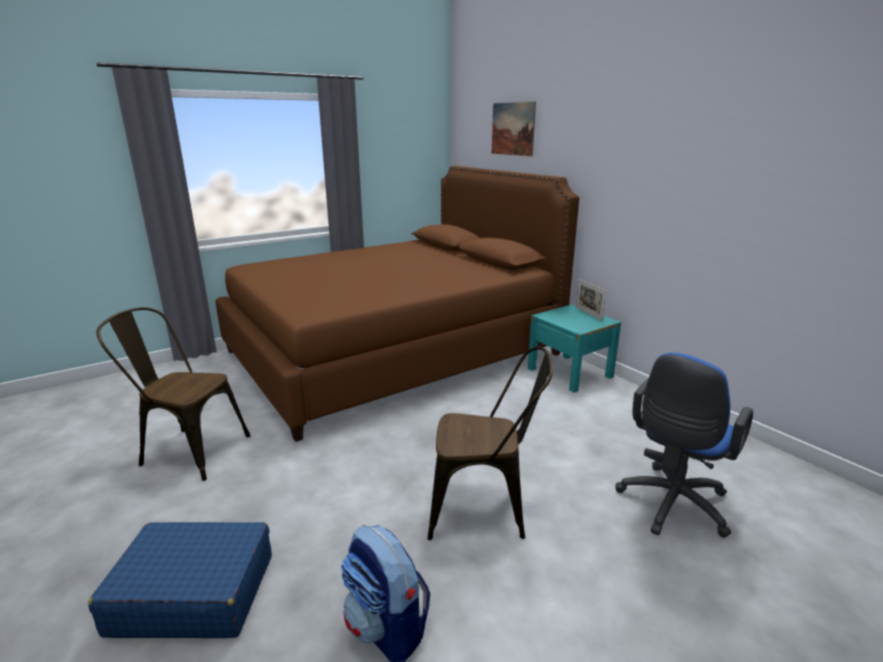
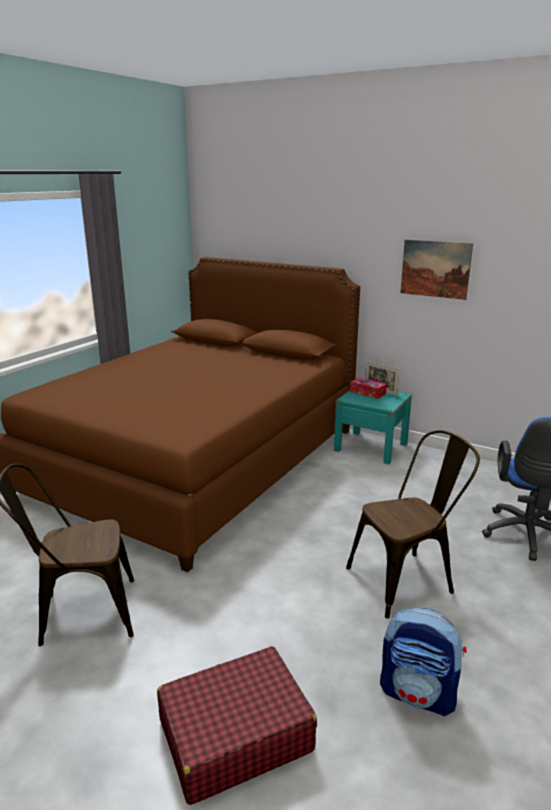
camera: 25 degrees left, 0 degrees up
(193, 593) = (234, 735): blue suitcase -> red suitcase
(513, 129) = (275, 221): picture -> picture (435, 269)
(572, 313) = (367, 393): none -> tissue box

